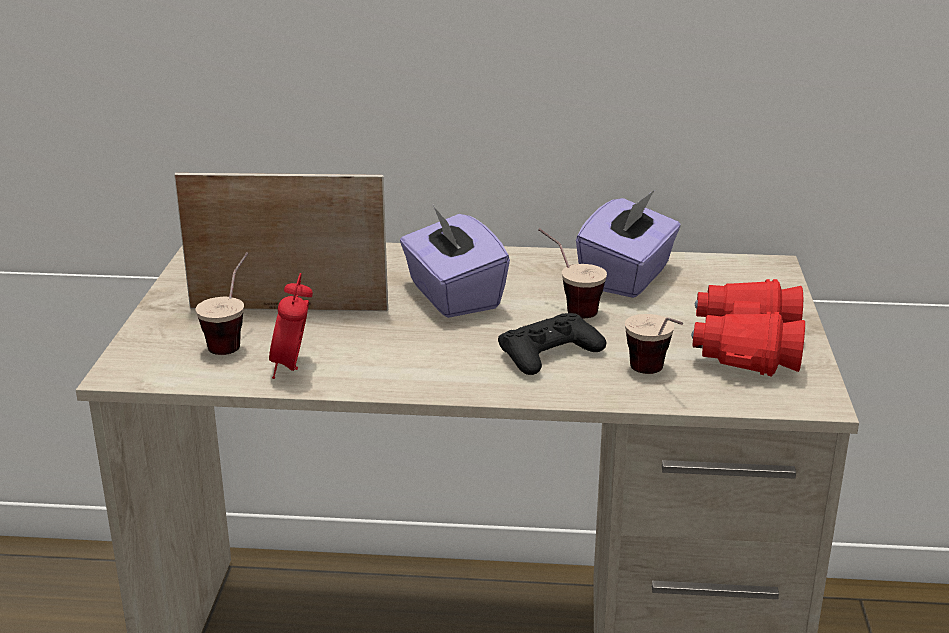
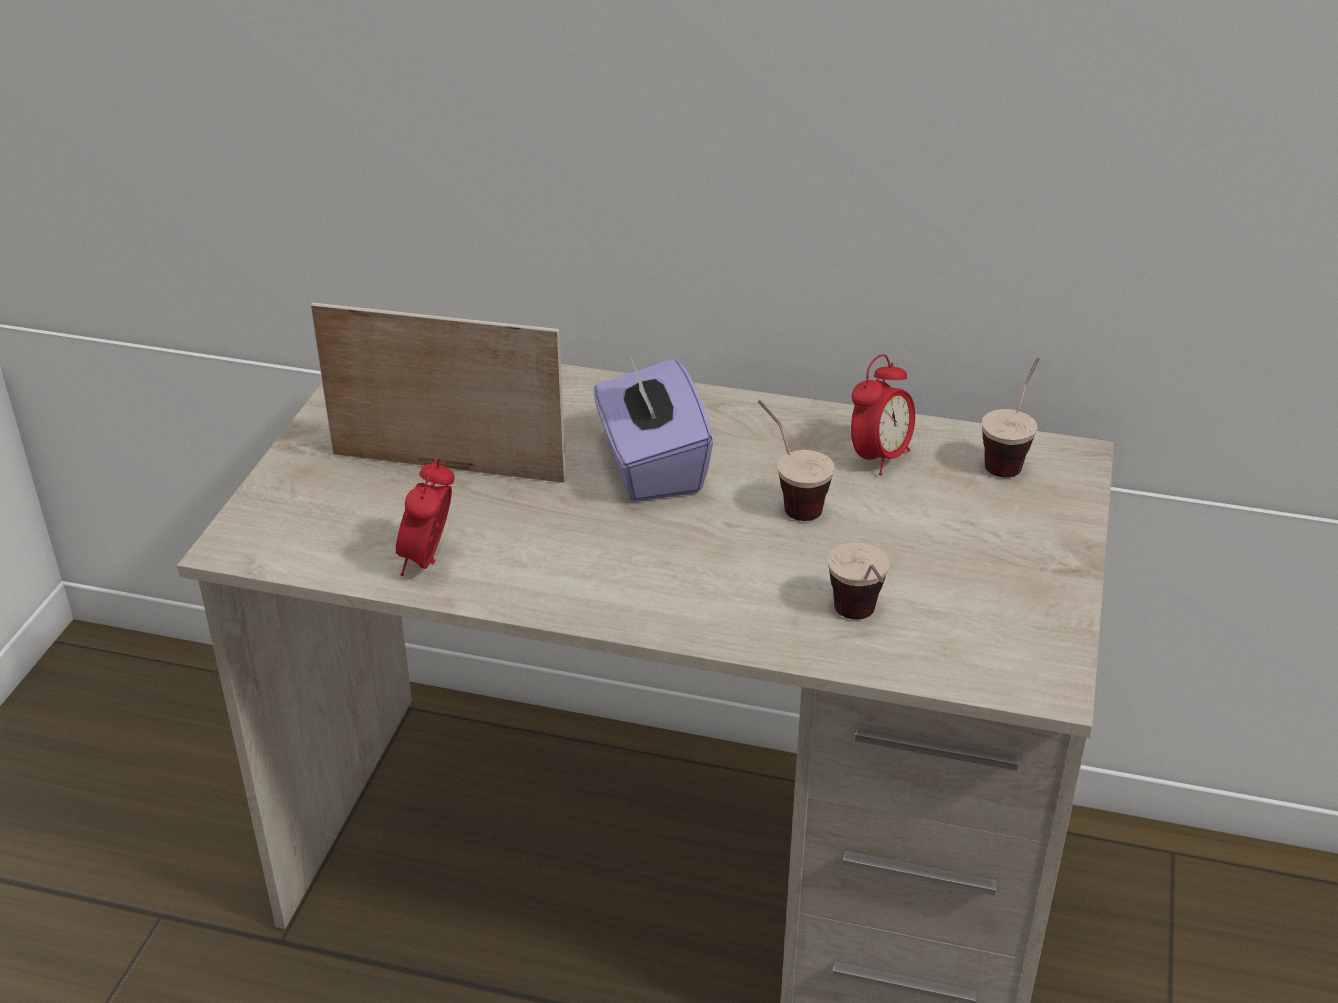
camera: 10 degrees right, 10 degrees up
(233, 340) = (371, 509): cup -> cup (1010, 457)
(549, 353) = (741, 573): black game controller -> none
(627, 277) = (879, 458): purple tissue box -> alarm clock
(745, 348) = (989, 591): red binoculars -> none

